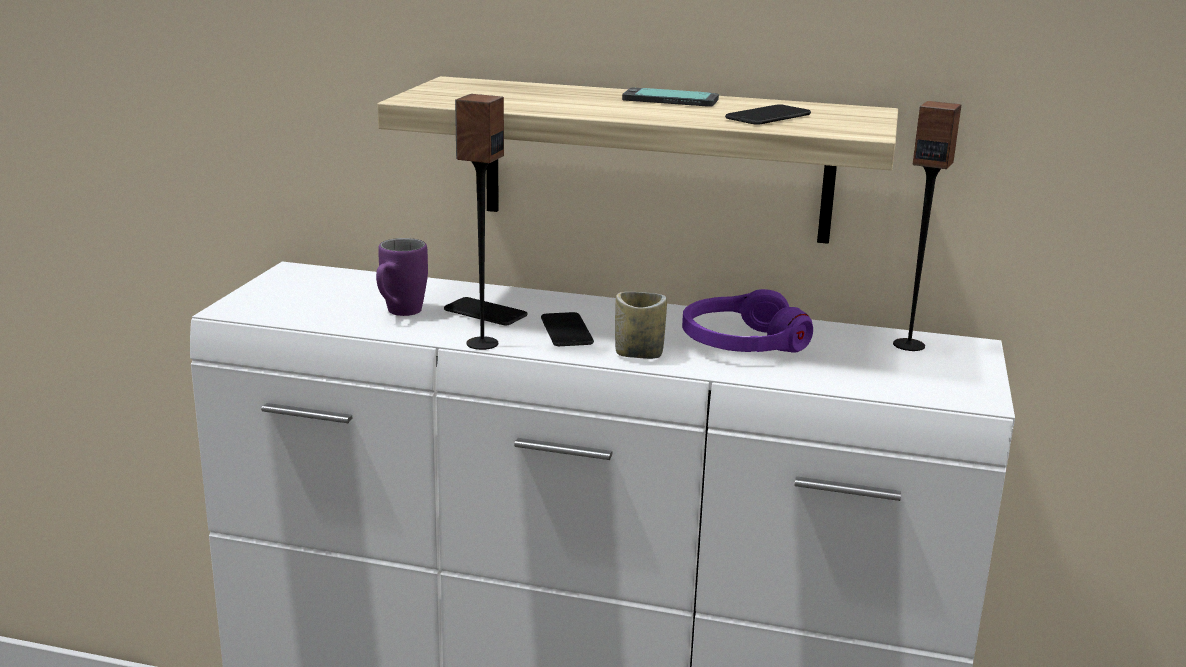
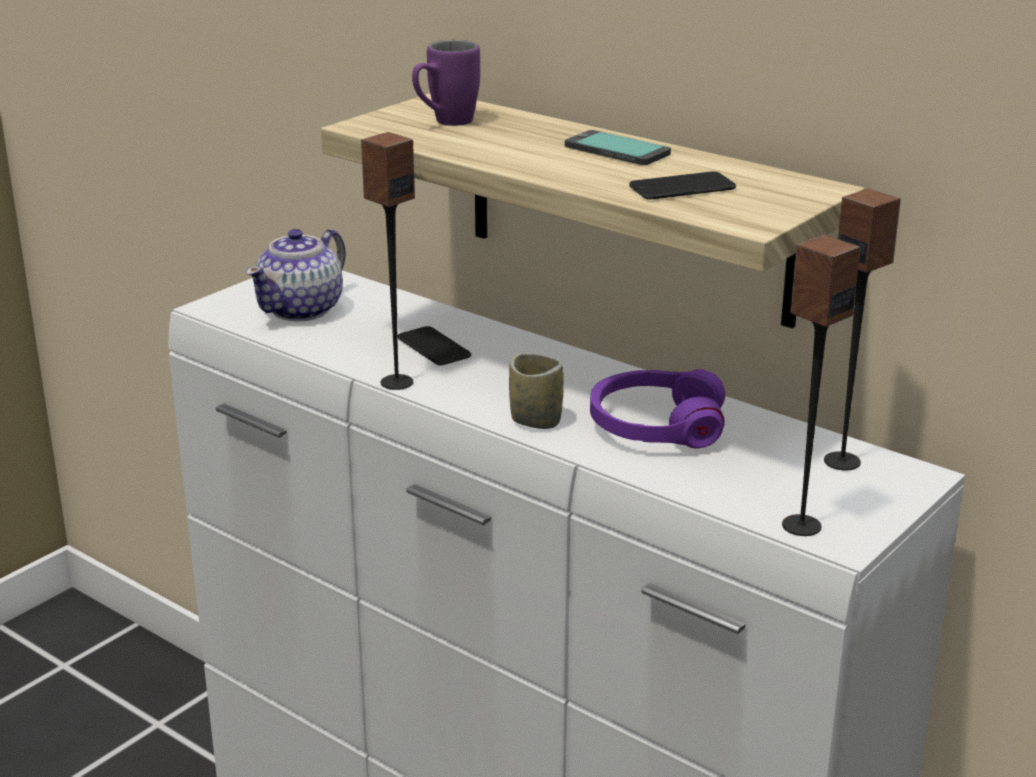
camera: 25 degrees right, 5 degrees up
(327, 300) = (302, 309): none -> teapot
(399, 314) = (352, 335): purple mug -> purple mug (444, 123)
(566, 331) = (491, 381): phone -> none
(935, 393) = (801, 525): none -> speaker

